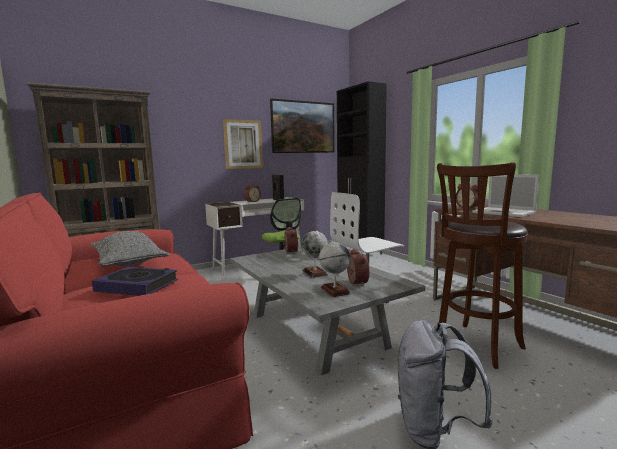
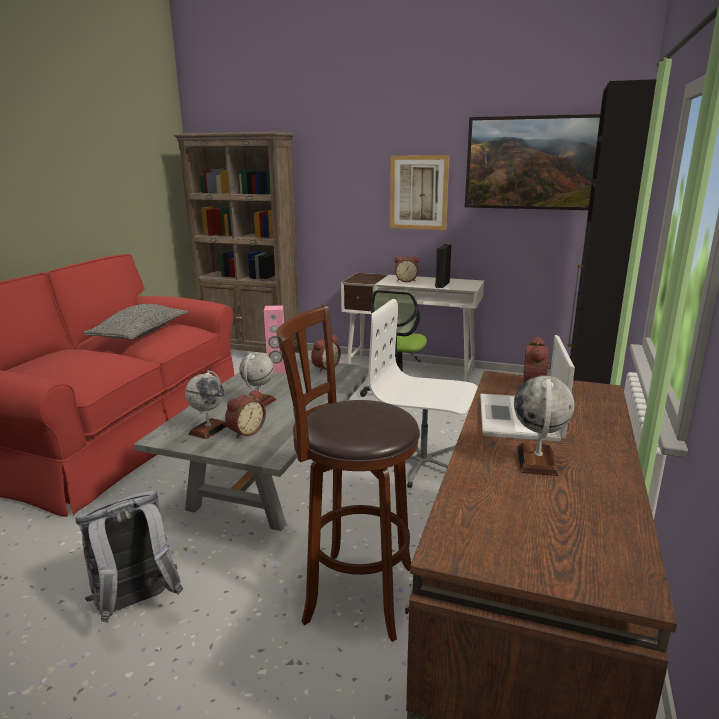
camera: 50 degrees right, 10 degrees up
(137, 286) = (76, 360): book -> none
(267, 260) = (277, 370): none -> pink speaker
(554, 216) = (537, 461): none -> globe

